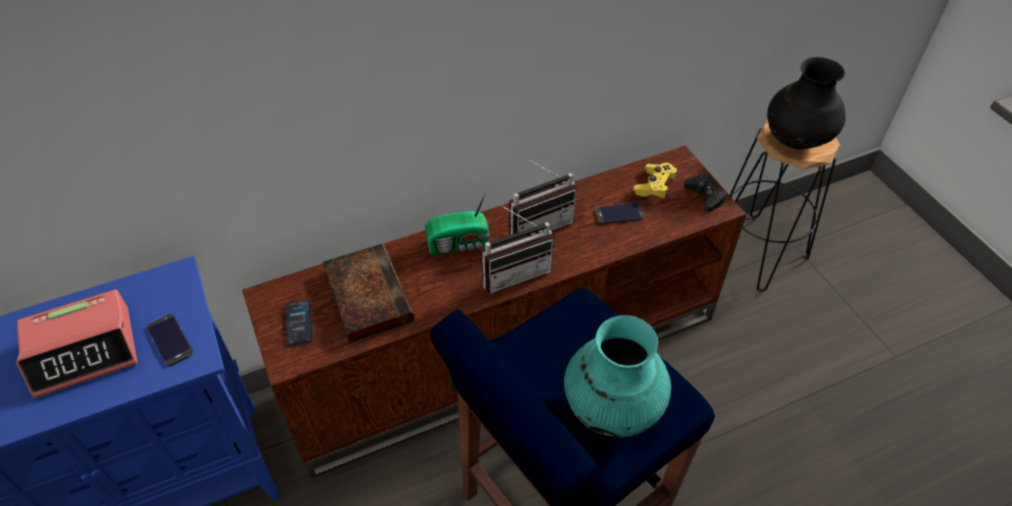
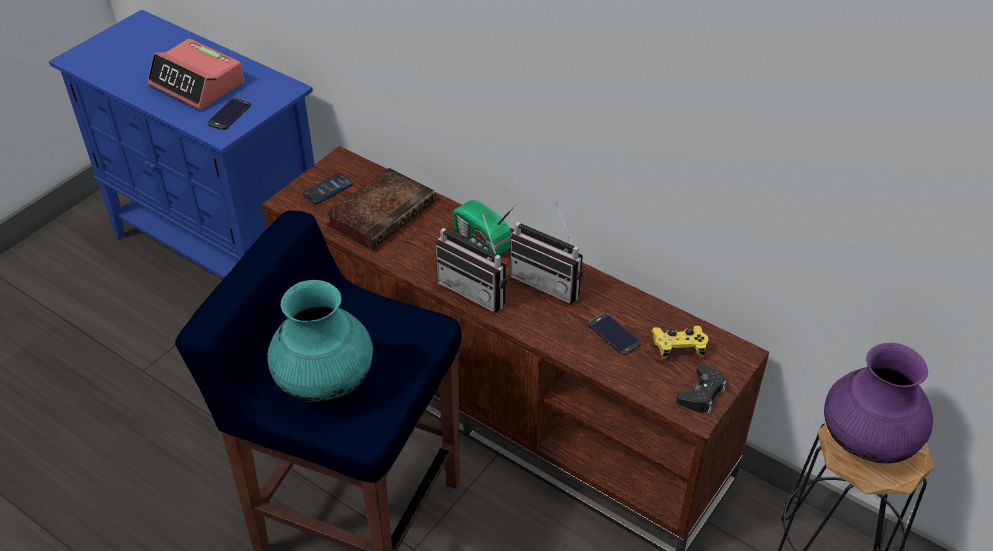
camera: 60 degrees right, 5 degrees down
(796, 140) = (867, 443): black vase -> purple vase

